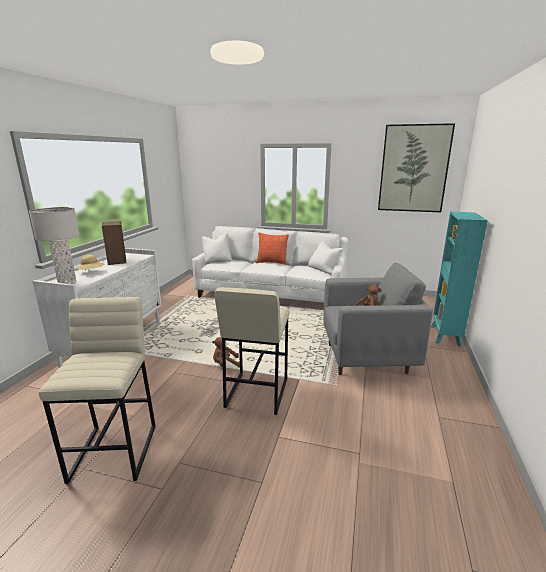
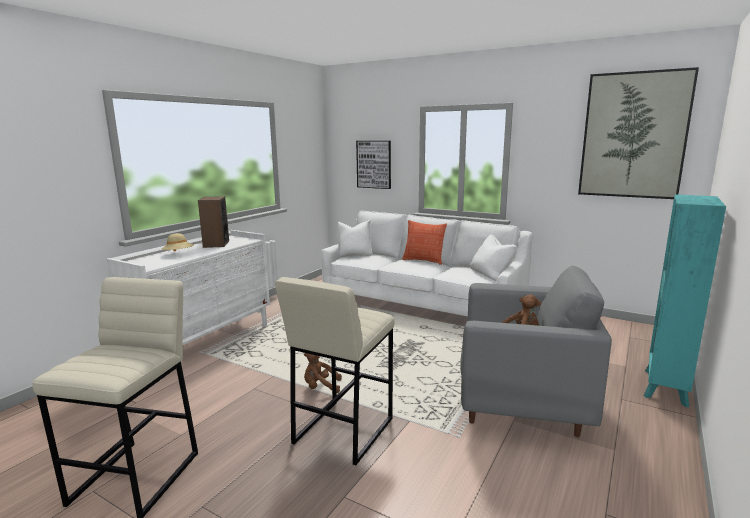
camera: 15 degrees right, 5 degrees down
(67, 282) = (143, 263): white table lamp -> none
(223, 188) = (374, 164): none -> picture

